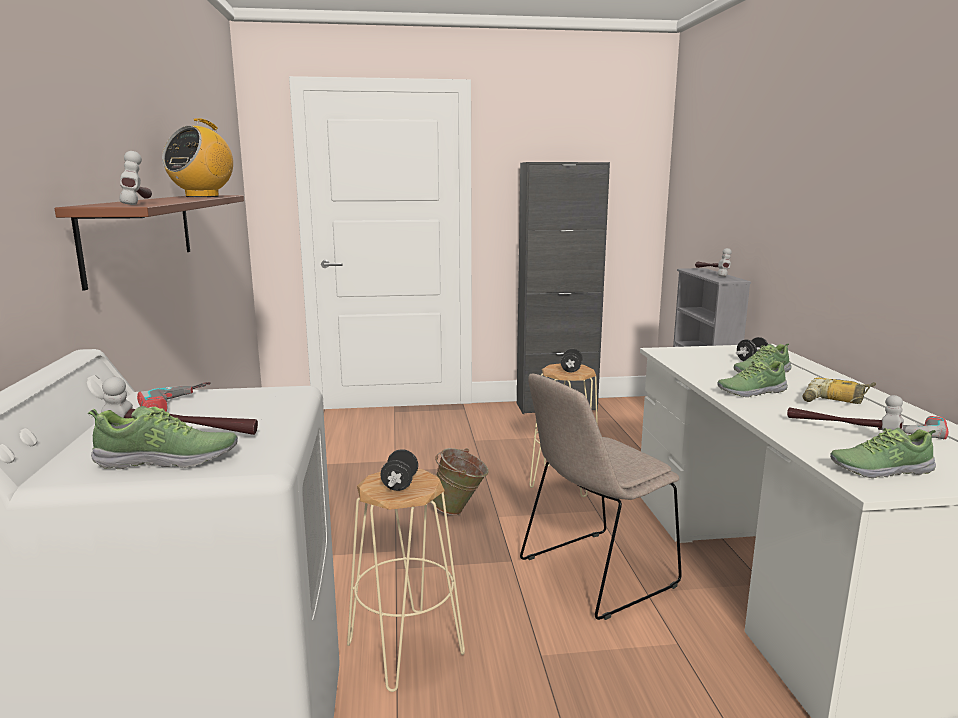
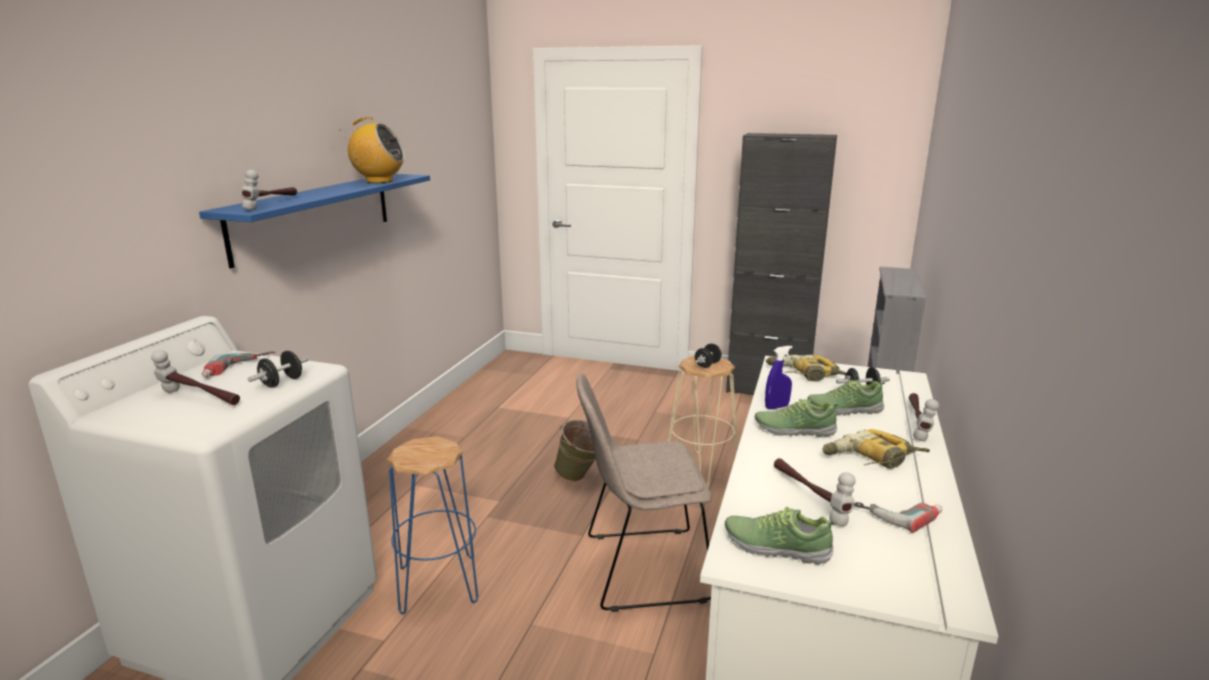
camera: 25 degrees right, 5 degrees up
(142, 233) = (315, 215): brown shelf -> blue shelf
(168, 460) = (168, 415): shoe -> none
(202, 196) = (379, 181): radio -> radio turned 135 degrees counterclockwise
(400, 484) = (423, 452): black dumbbell -> black dumbbell (282, 382)
(406, 648) = (439, 584): beige stool -> blue stool
(692, 356) = (804, 374): none -> power drill
(711, 273) = (903, 278): hammer -> hammer (917, 422)
(711, 379) = (777, 407): none -> blue spray bottle

